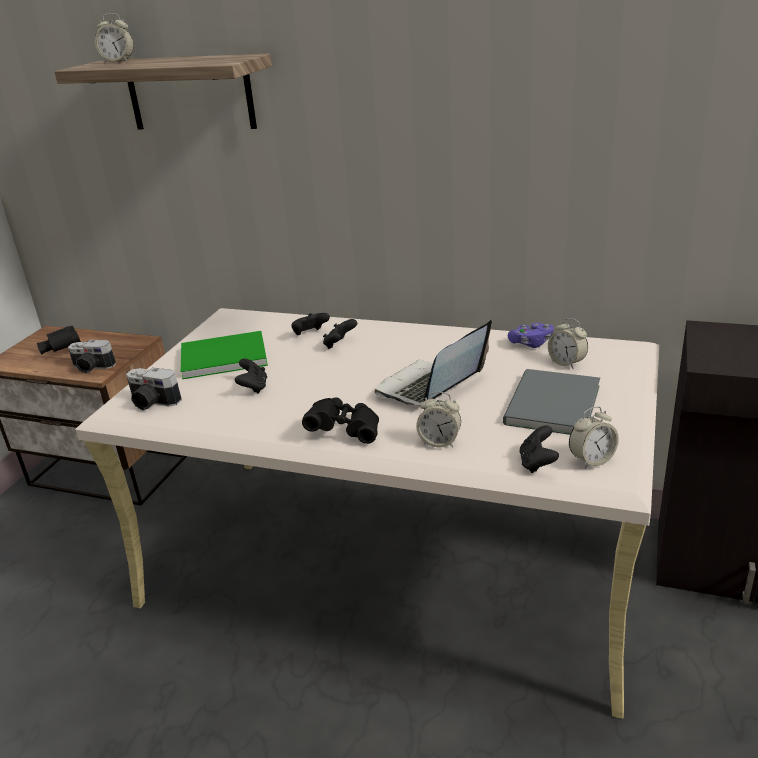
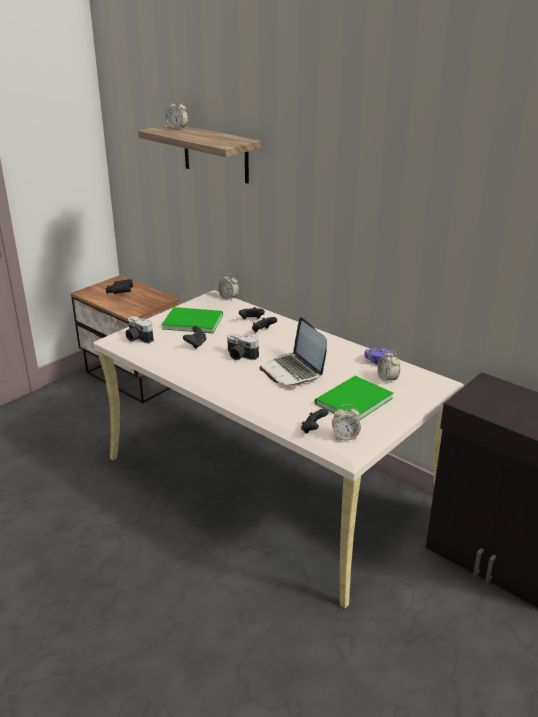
camera: 20 degrees right, 0 degrees up
(92, 368) = (130, 309): camera -> camera (240, 356)
(345, 431) = (226, 382): black binoculars -> none
(430, 387) = (293, 371): laptop -> laptop turned 90 degrees counterclockwise
(439, 442) = (271, 403): alarm clock -> alarm clock (229, 298)
(549, 406) = (351, 401): grey book -> green book

